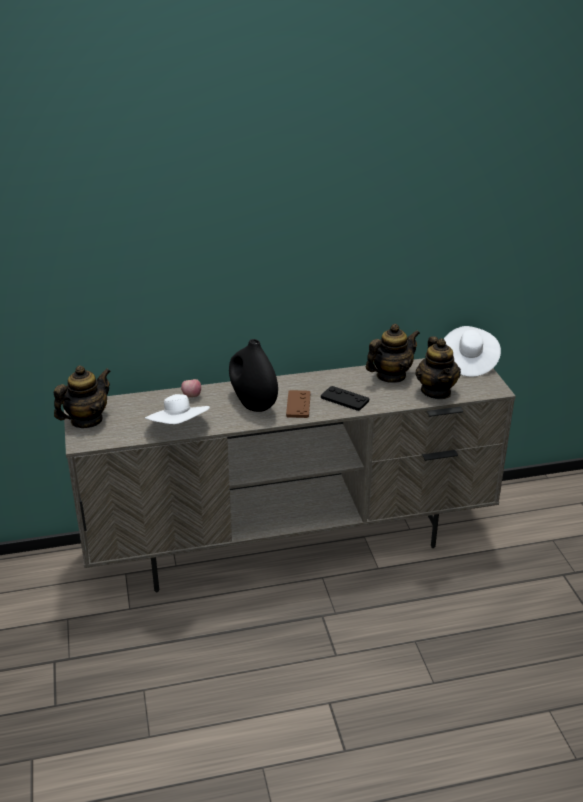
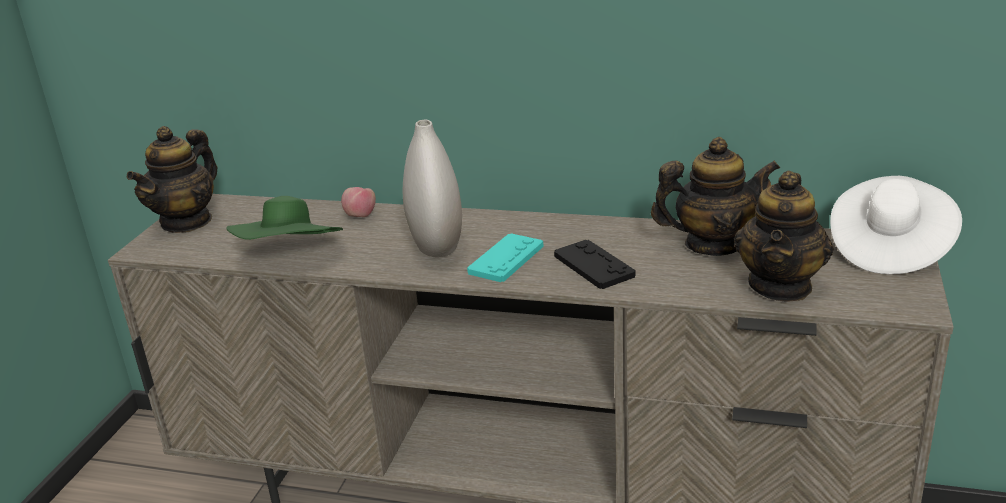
camera: 30 degrees right, 5 degrees down
(86, 420) = (187, 221): teapot -> teapot turned 135 degrees clockwise
(179, 428) = (291, 256): white hat -> green hat
(253, 404) = (436, 244): black vase -> white vase
(298, 405) = (506, 259): brown game controller -> turquoise game controller

